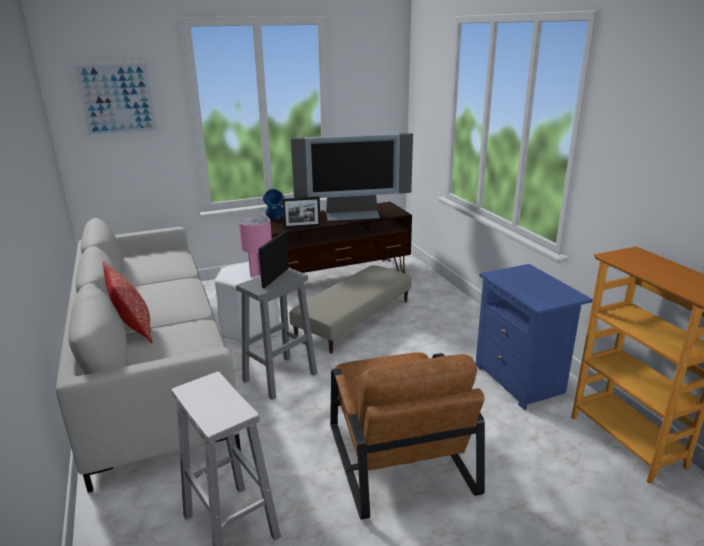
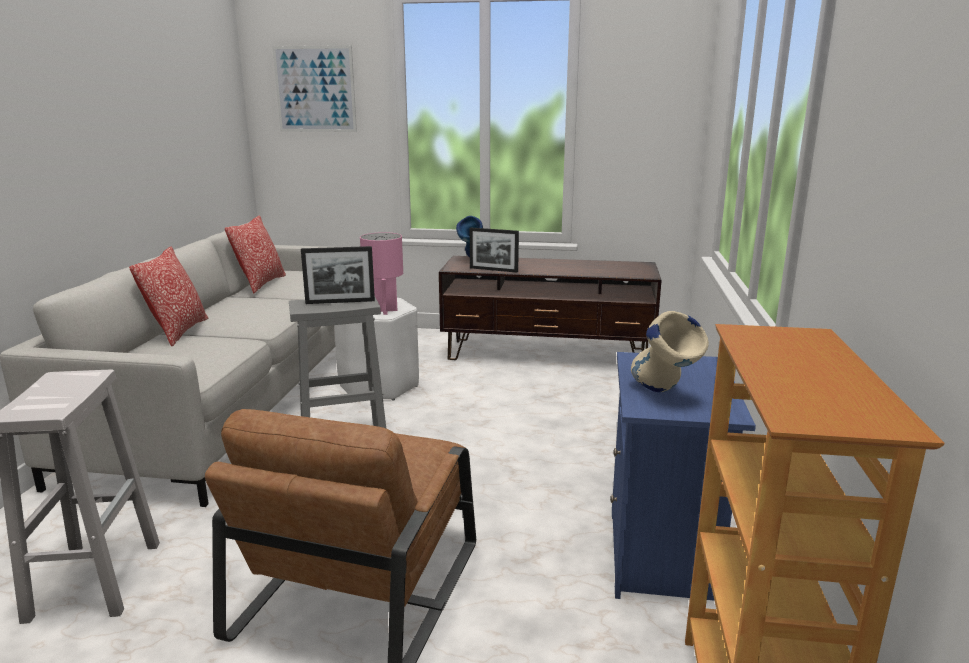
camera: 30 degrees right, 5 degrees down
(129, 272) = (261, 284): none -> pillow
(275, 277) = (340, 302): picture frame -> picture frame turned 150 degrees counterclockwise
(352, 215) = (576, 268): television -> none
(354, 319) = (512, 406): beige ottoman -> none
(536, 293) = (664, 394): none -> beige vase

